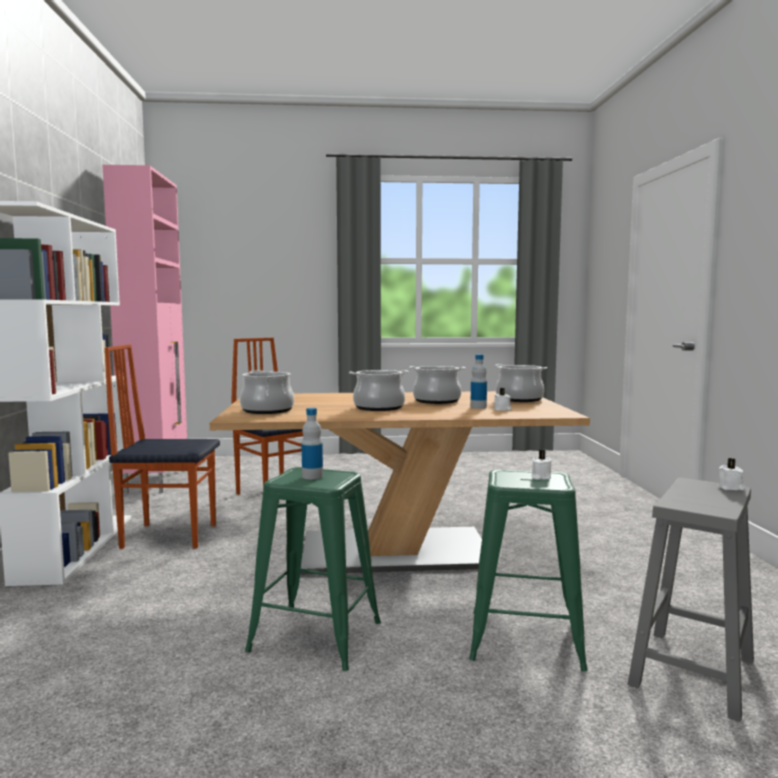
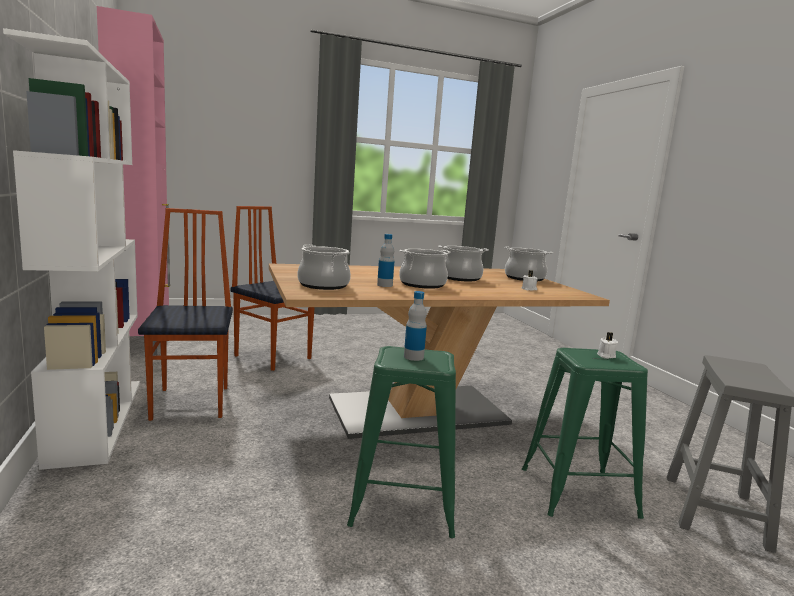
camera: 15 degrees left, 5 degrees up
(169, 535) = (193, 402): chair -> chair turned 90 degrees clockwise
(478, 407) = (506, 286): bottle -> bottle (384, 285)
(731, 487) = (754, 365): white candle -> none

